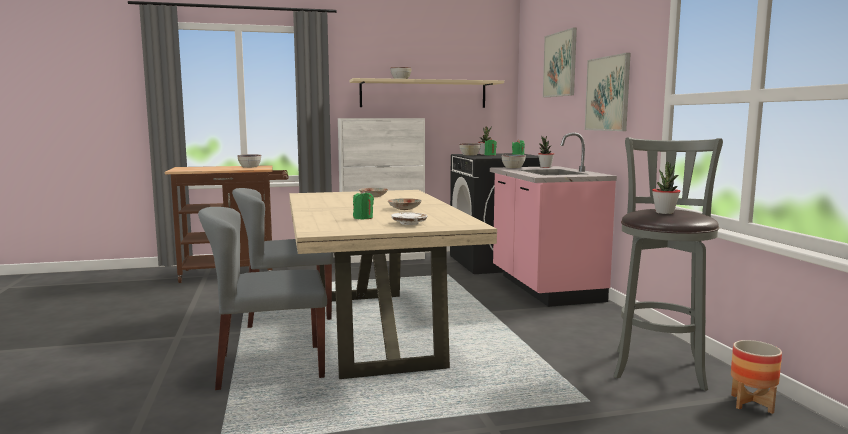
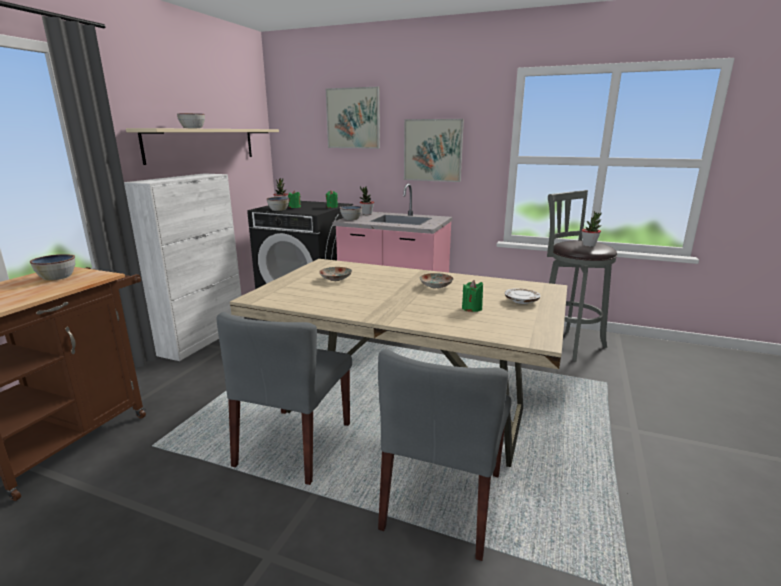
camera: 55 degrees left, 10 degrees up
(752, 404) = (629, 345): planter -> none

